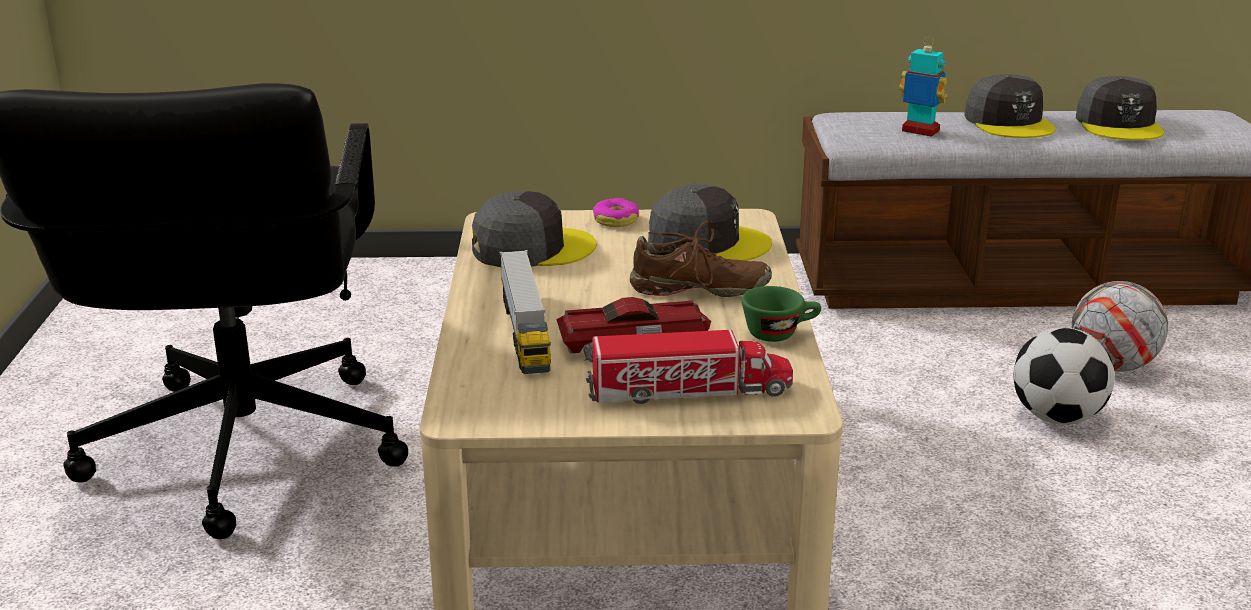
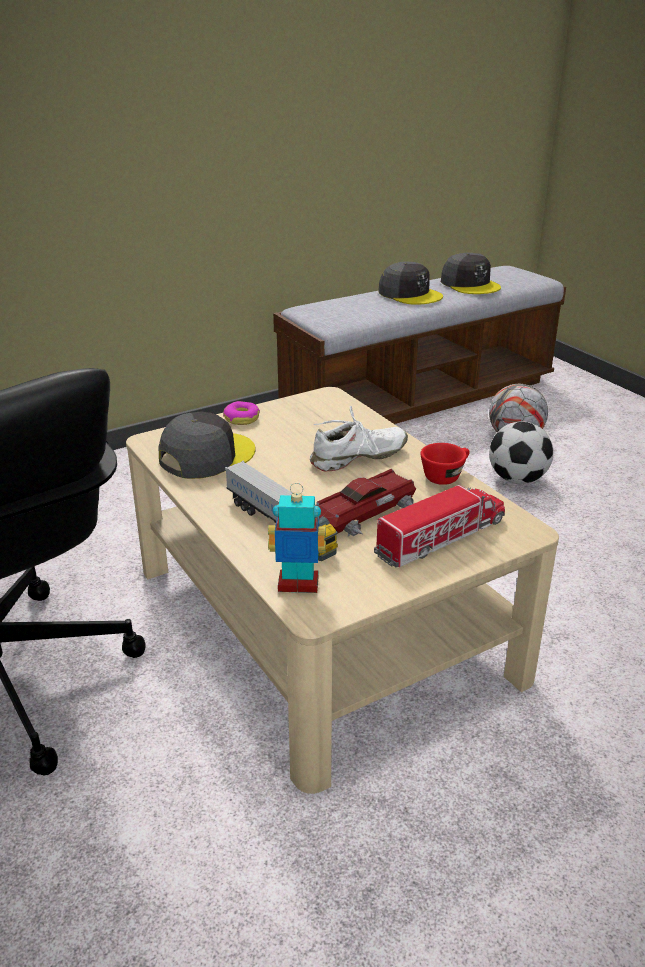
camera: 30 degrees left, 5 degrees up
(699, 290) = (358, 458): brown shoe -> white shoe
(707, 242) = (323, 420): grey cap -> none
(780, 333) = (445, 476): green cup -> red cup
(920, 131) = (367, 310): toy robot -> toy robot (298, 585)

